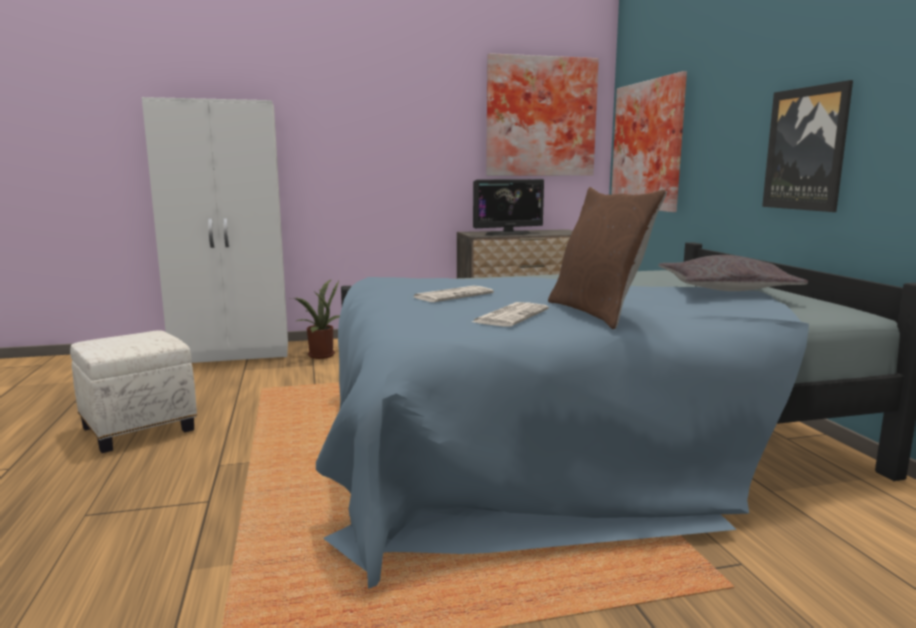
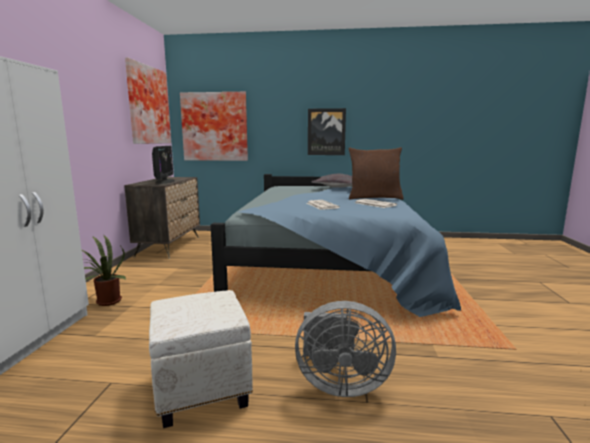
camera: 70 degrees left, 0 degrees up
(129, 494) = (339, 384): none -> grey fan

